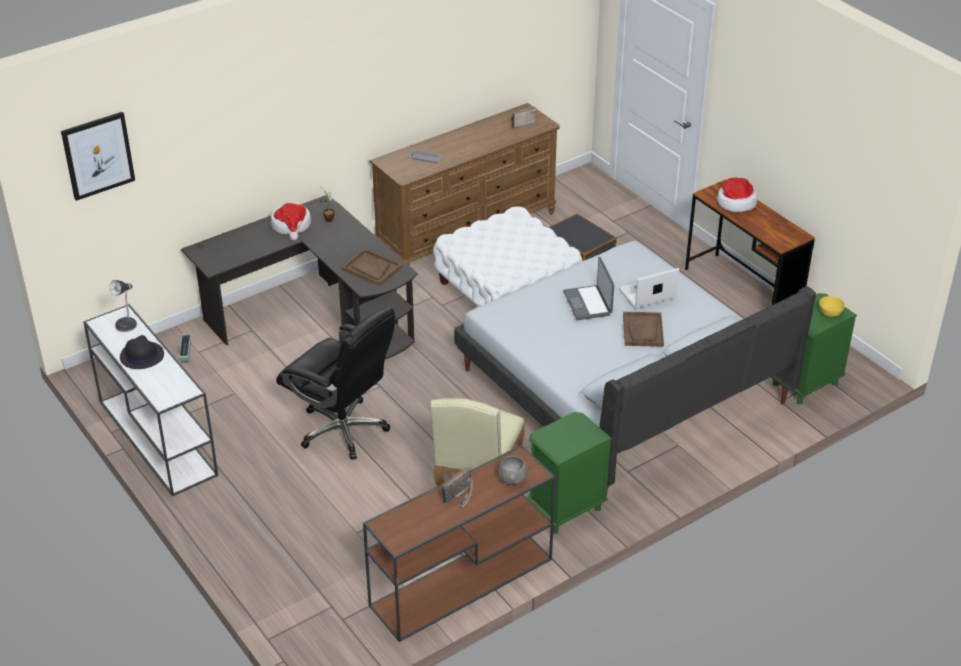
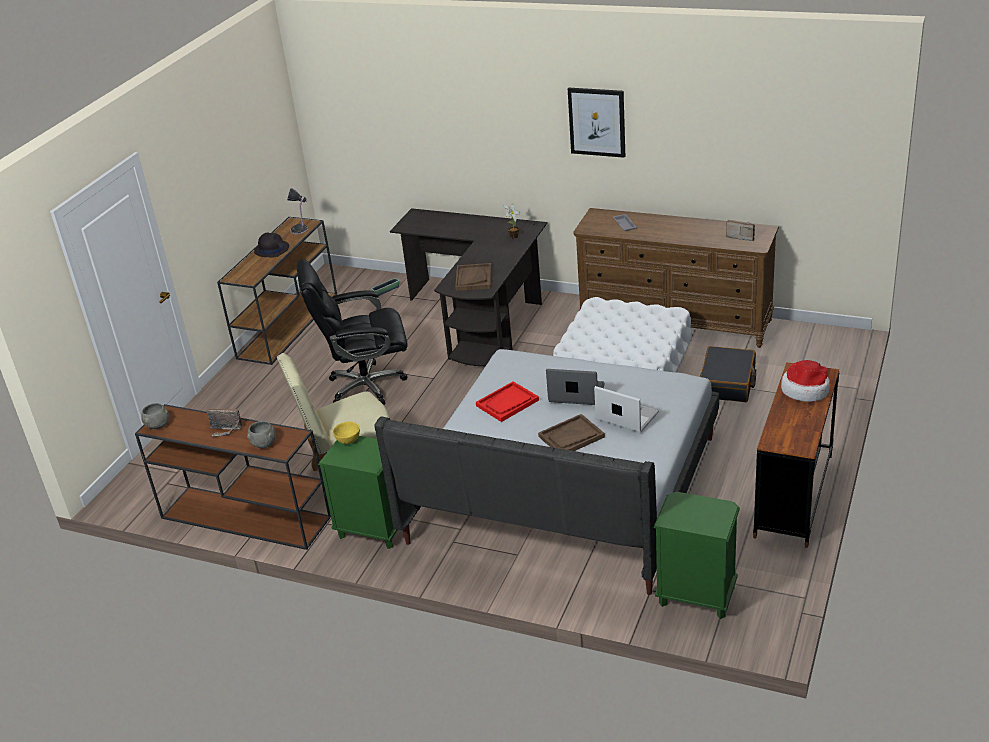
camera: 60 degrees right, 5 degrees down
(98, 155) = (347, 98): picture -> picture (597, 122)
(156, 437) = (288, 325): white console table -> brown console table
(291, 226) = (487, 228): hat -> none
(341, 428) = (368, 386): black office chair -> black office chair turned 75 degrees clockwise
(400, 538) = (157, 426): none -> grey bowl
(559, 341) = (507, 403): none -> red tray
(588, 303) = (576, 394): laptop -> laptop turned 60 degrees clockwise
(830, 314) = (705, 522): yellow bowl -> yellow bowl (348, 441)

